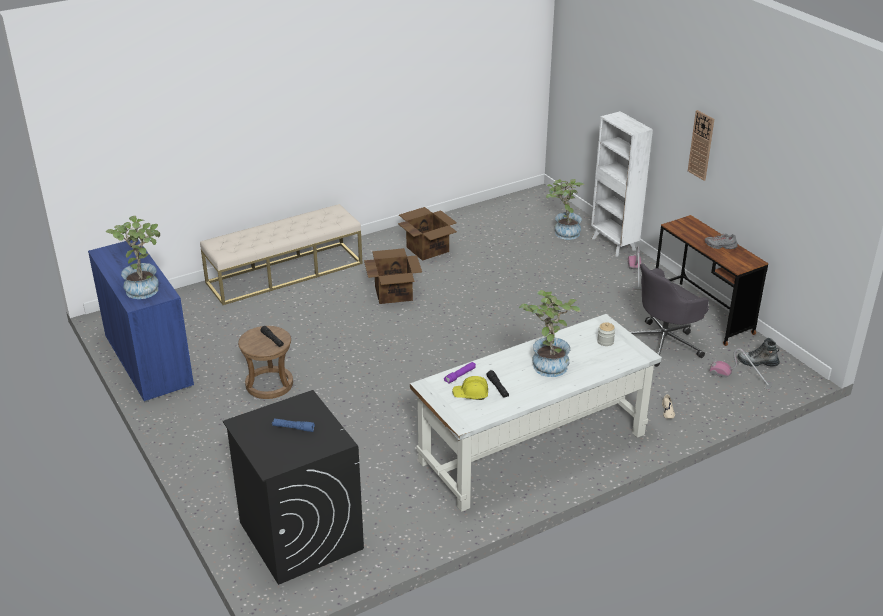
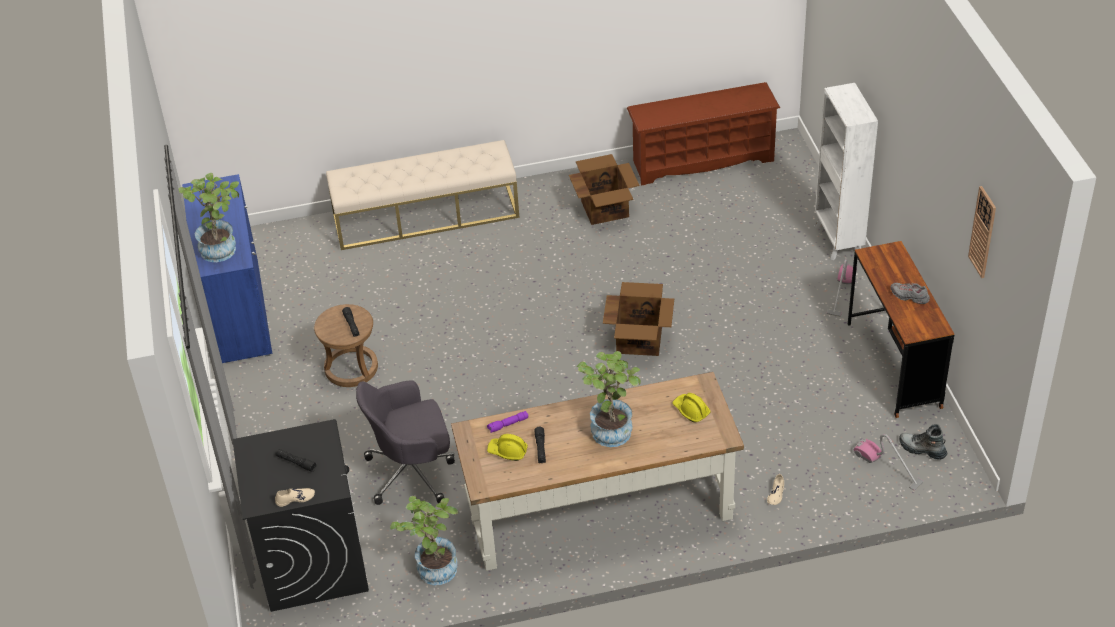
camera: 20 degrees right, 10 degrees up
(293, 428) = (296, 463): blue flashlight -> black flashlight
(306, 455) = (295, 498): none -> beige shoe
(393, 293) = (537, 267): cardboard box -> cardboard box (639, 339)
(485, 210) = (702, 160): none -> brown shoe rack
(532, 448) = (598, 510): white desk -> brown desk
(563, 232) = (783, 210): potted plant -> potted plant (433, 566)
(605, 341) = (691, 411): jar -> yellow hard hat
(664, 343) = (822, 400): grey office chair -> grey office chair (412, 472)
(701, 145) = (914, 163): wall clock -> wall clock (983, 232)

